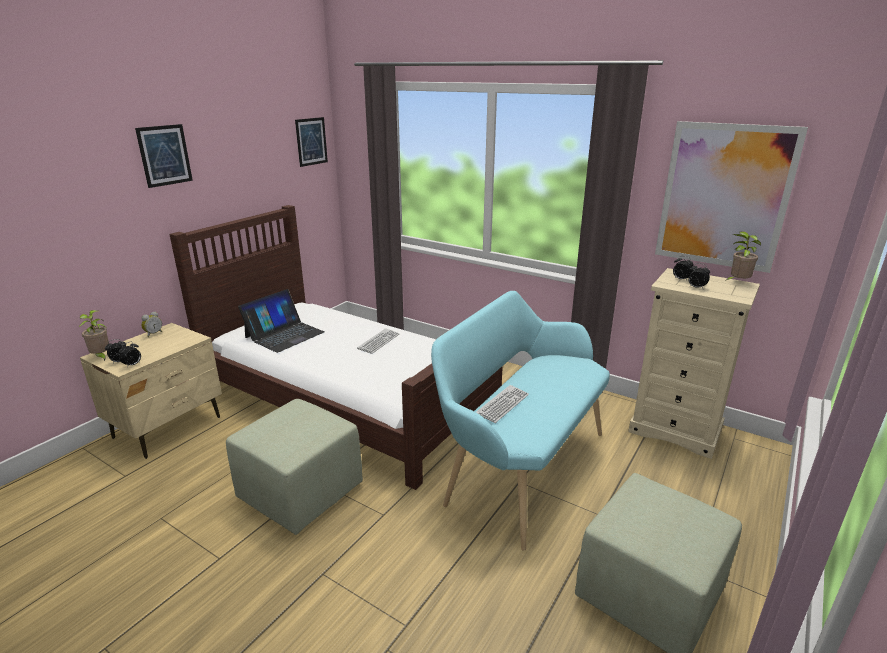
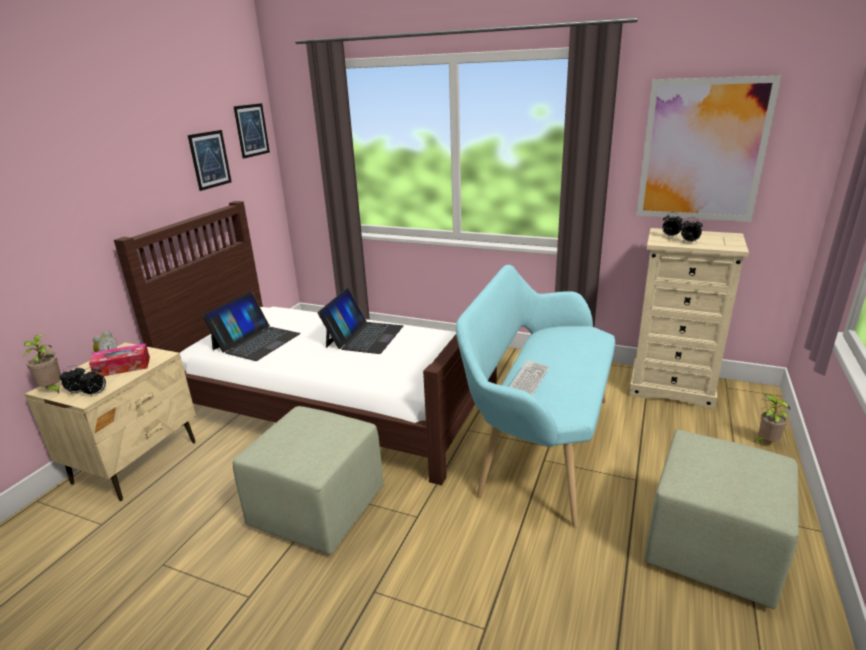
camera: 10 degrees left, 0 degrees up
(161, 344) = (122, 367): none -> tissue box
(164, 155) = (99, 149): picture -> picture (210, 159)
(378, 342) = (364, 336): keyboard -> laptop
(737, 282) = (722, 234): potted plant -> potted plant (765, 442)

